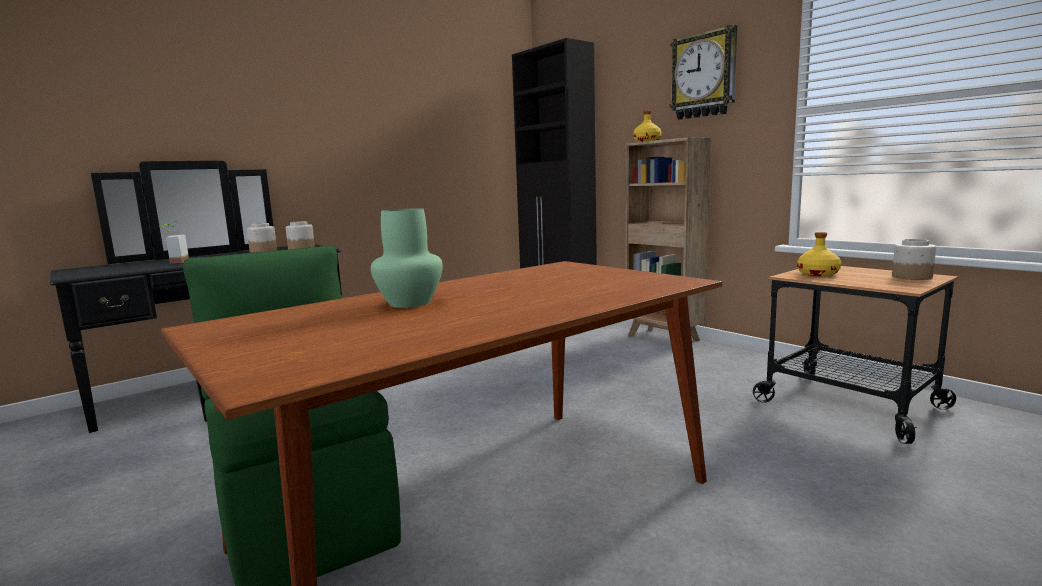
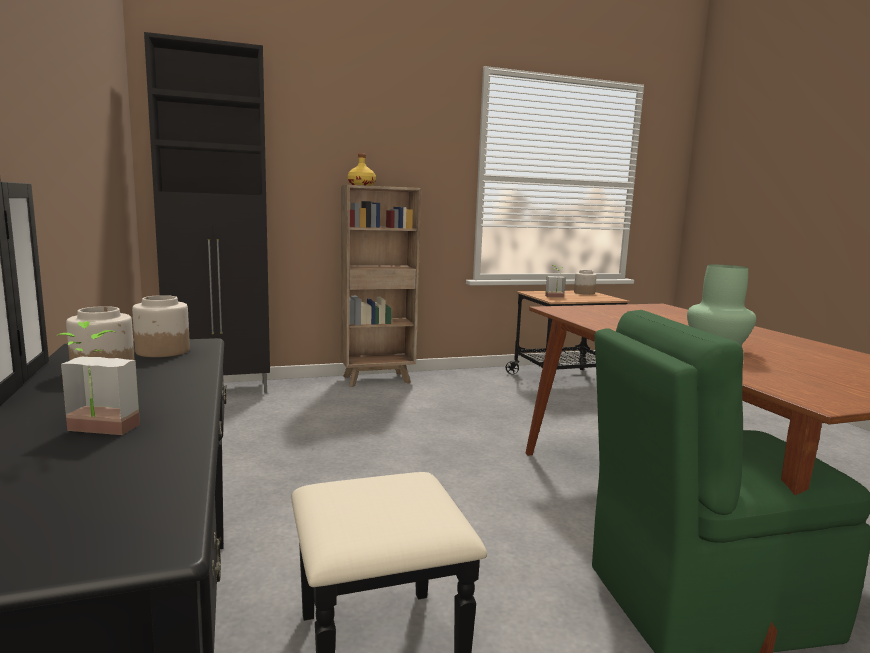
camera: 70 degrees left, 0 degrees up
(704, 75) = (400, 130): wall clock -> none
(818, 274) = (555, 297): yellow bottle -> potted plant

